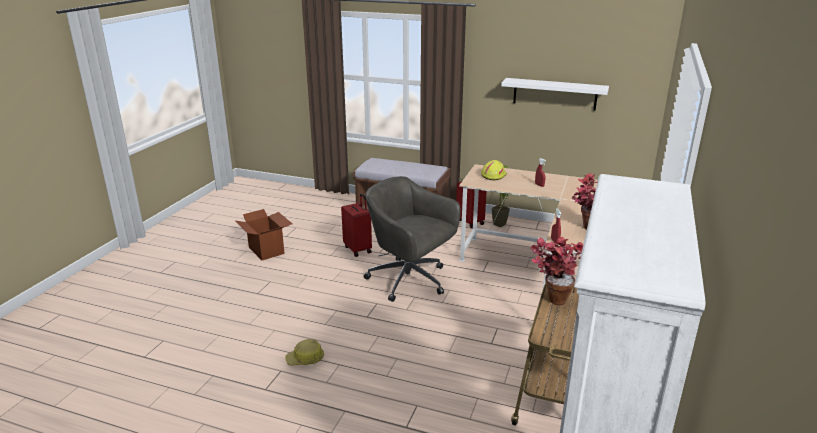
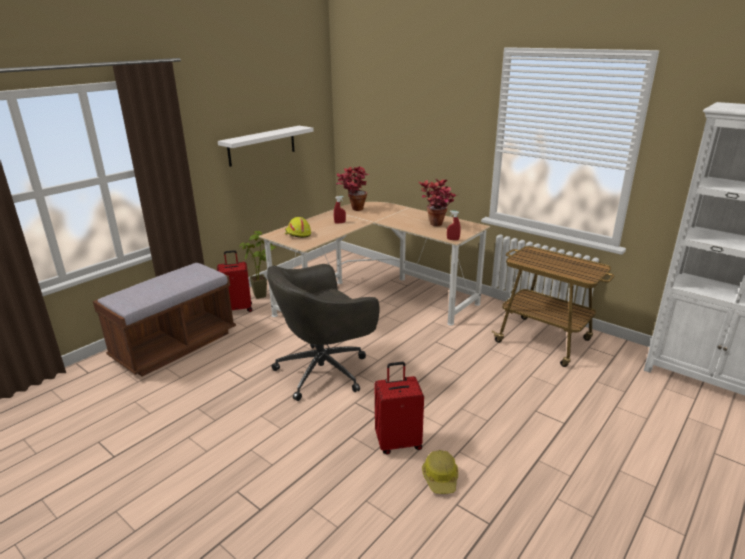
camera: 70 degrees left, 0 degrees up
(267, 250) = (138, 484): cardboard box -> none
(358, 249) = (223, 394): red suitcase -> red suitcase (398, 442)
(552, 297) = (529, 263): potted plant -> potted plant (353, 209)

